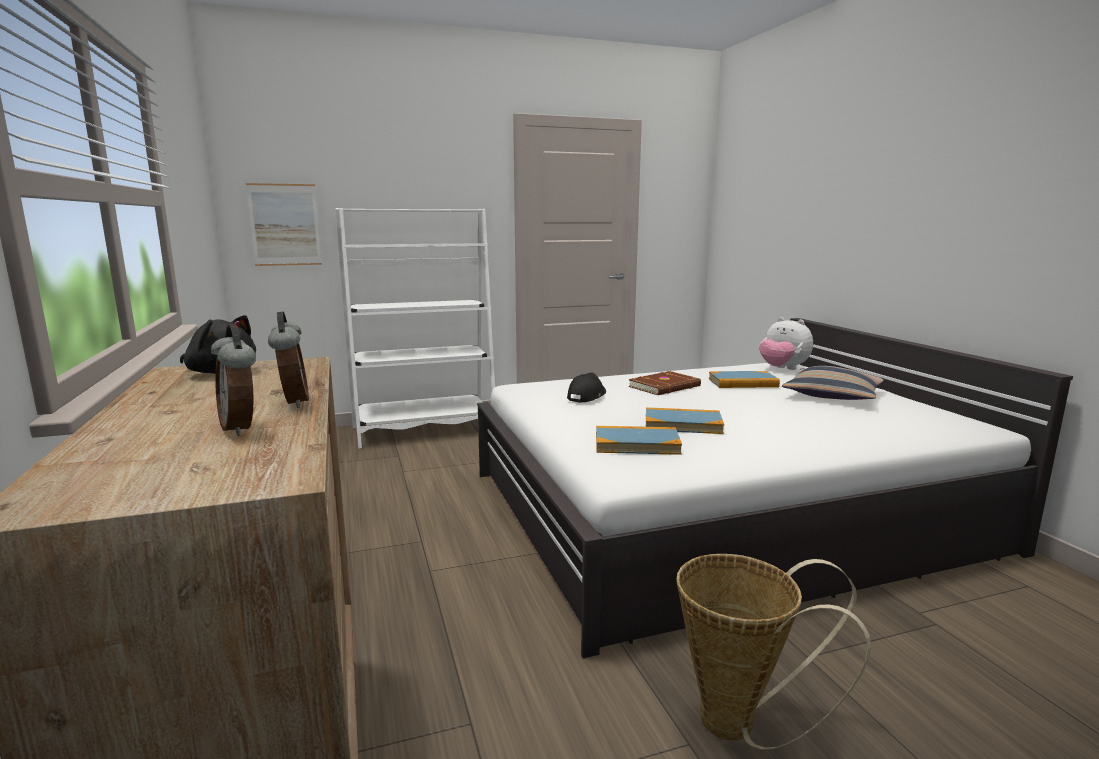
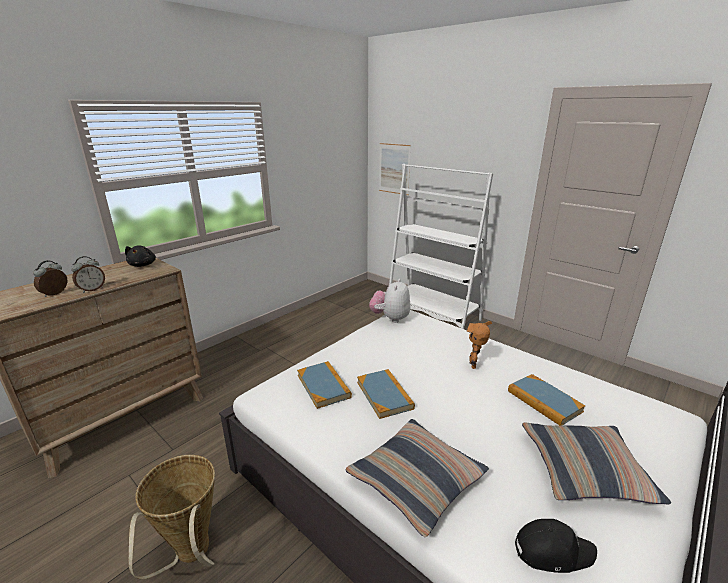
camera: 60 degrees right, 10 degrees up
(586, 396) = (404, 341): black cap -> black cap (552, 550)
(665, 387) = (474, 365): brown book -> toy robot
(782, 369) = (647, 417): plush toy -> plush toy (390, 318)
(824, 439) = (416, 480): none -> pillow

